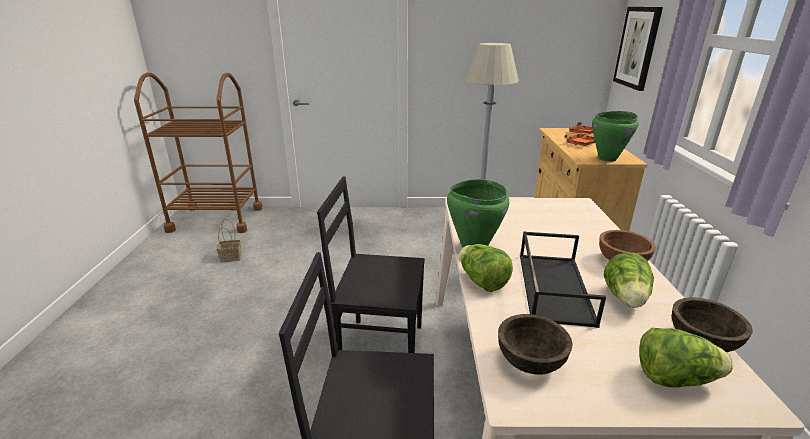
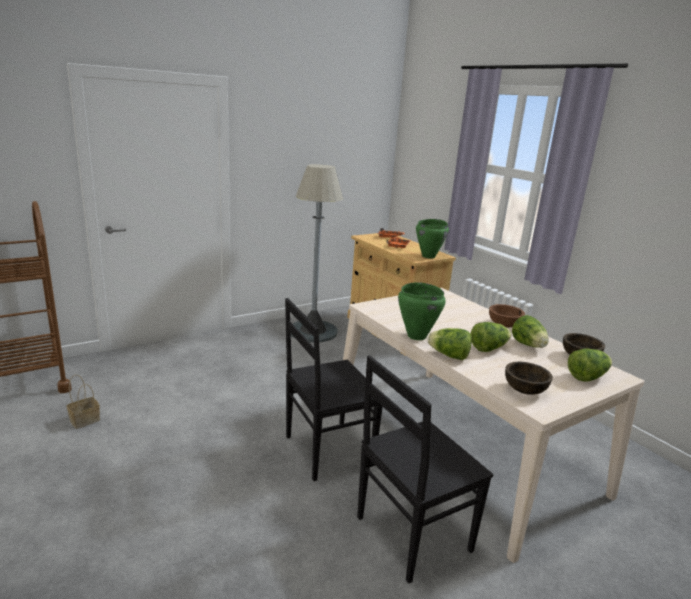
camera: 35 degrees left, 5 degrees down
(553, 287) = (488, 348): black tray -> lettuce
(637, 47) = (416, 167): picture -> none

